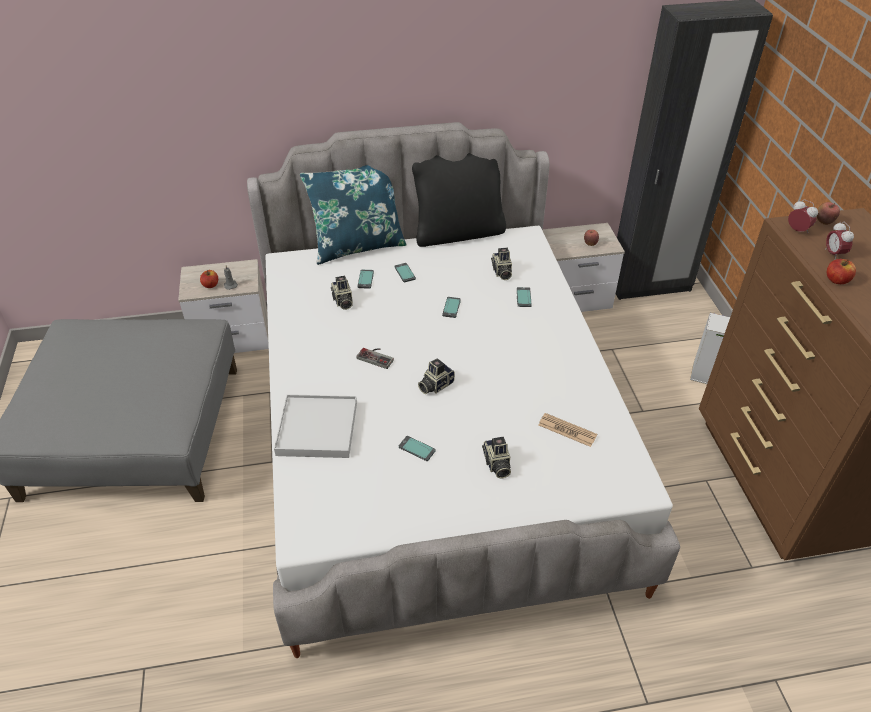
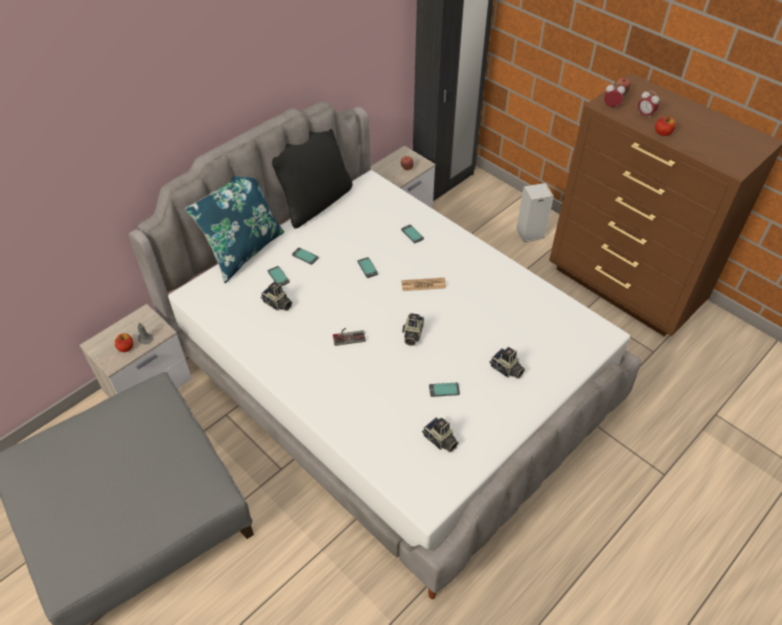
camera: 35 degrees left, 5 degrees up
(317, 429) = (359, 417): white tray -> none
(501, 272) = (378, 221): camera -> camera (440, 441)
(567, 430) = (528, 320): newspaper -> newspaper (423, 285)

